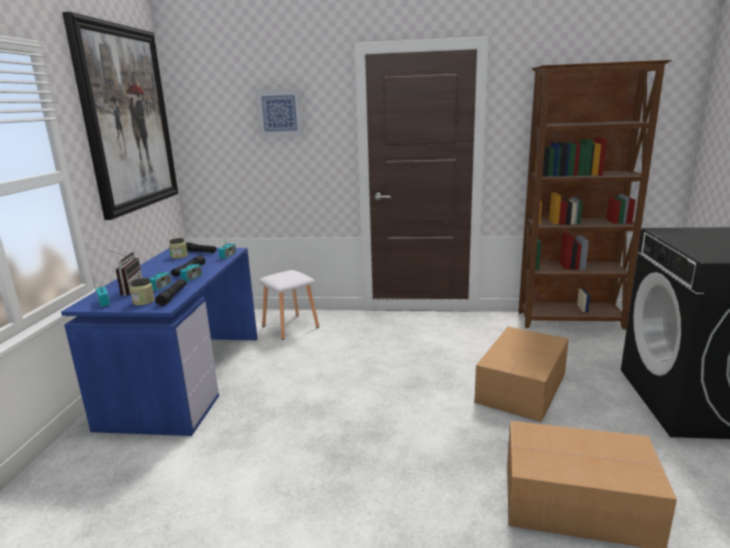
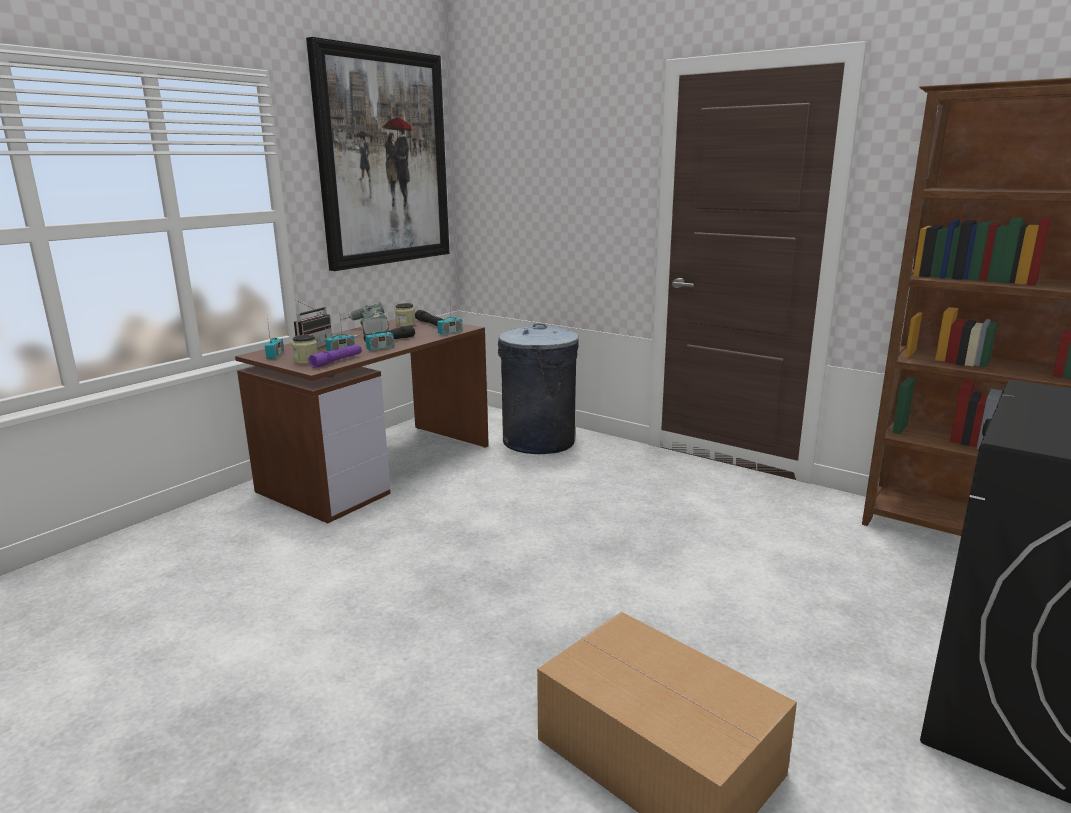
camera: 30 degrees right, 0 degrees up
(155, 267) = (367, 331): none -> power drill
(172, 296) = (336, 361): black flashlight -> purple flashlight
(186, 377) = (380, 467): blue desk -> brown desk
(279, 113) = (568, 157): picture -> none
(289, 326) = (538, 441): white stool -> grey trash can
(522, 387) = (757, 597): cardboard box -> none

